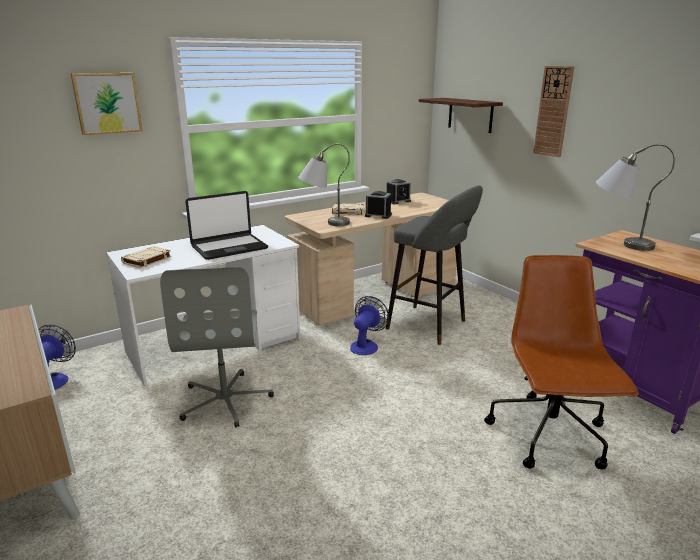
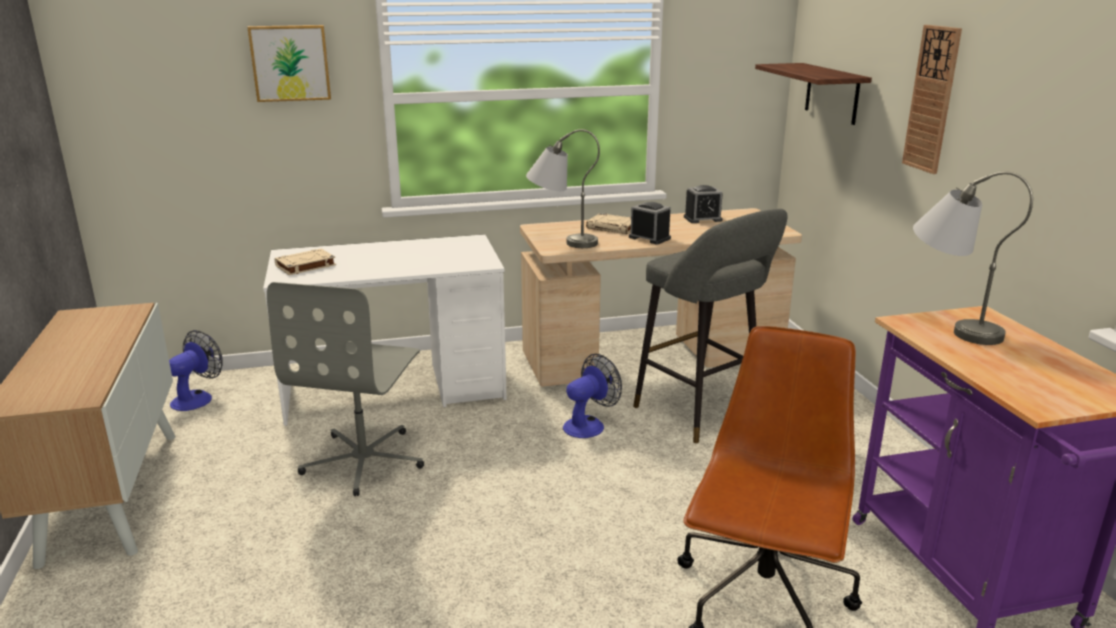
camera: 20 degrees right, 0 degrees up
(229, 247) = (413, 261): laptop -> none

